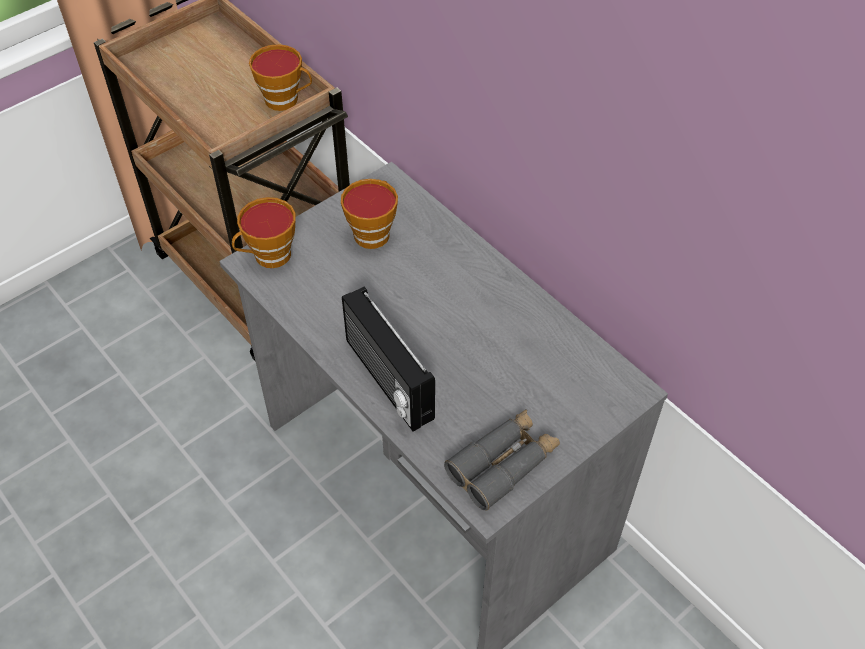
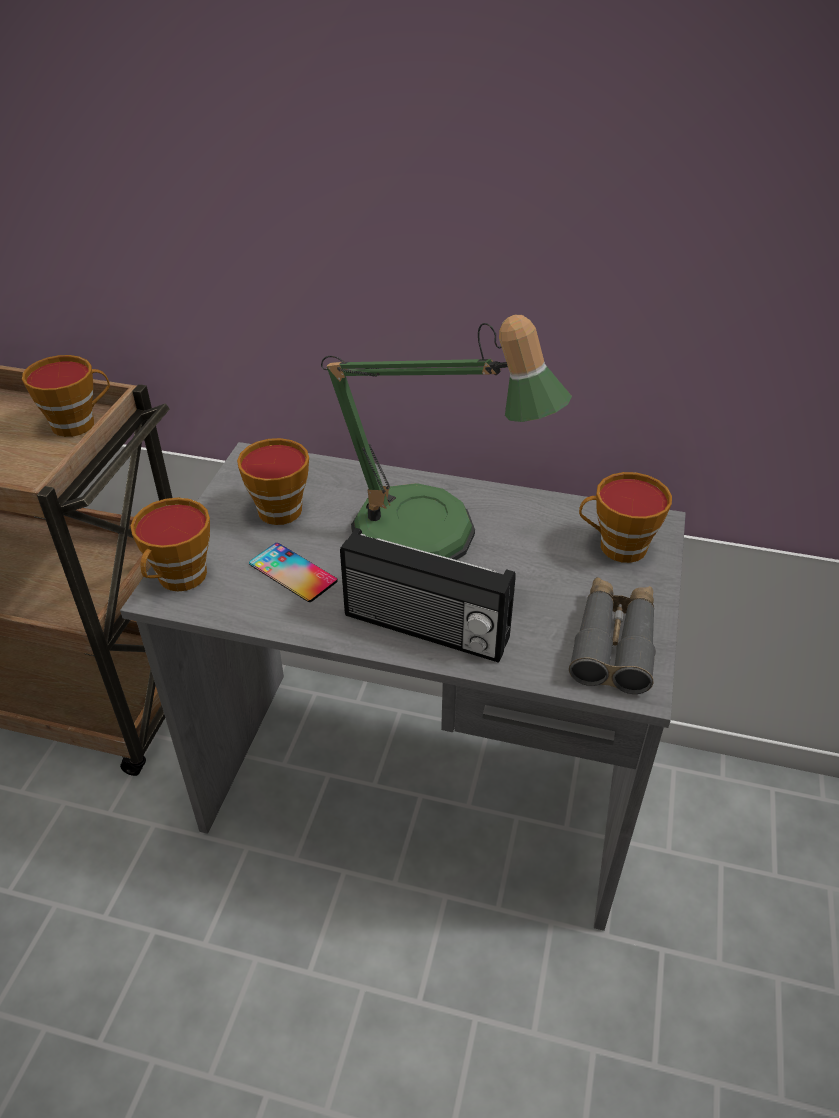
camera: 35 degrees left, 10 degrees down
(340, 290) = (293, 572): none -> phone
(449, 315) = (429, 543): none -> table lamp
(581, 393) = (617, 547): none -> cup

